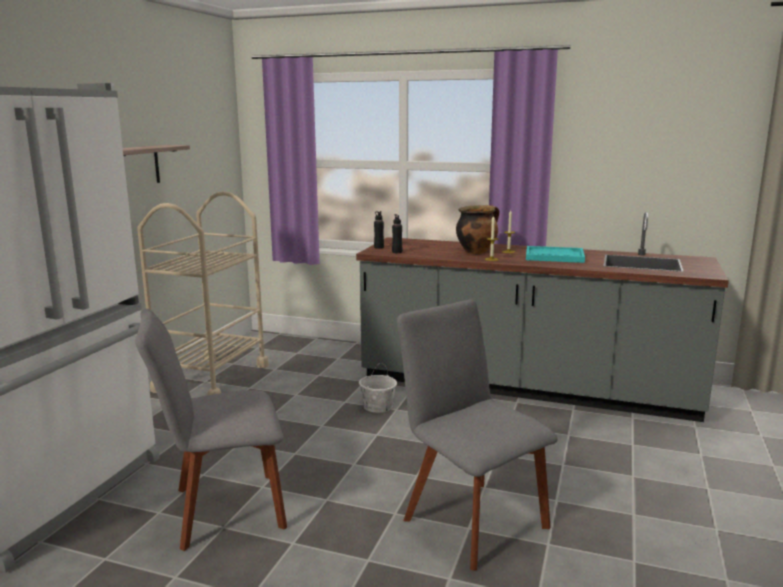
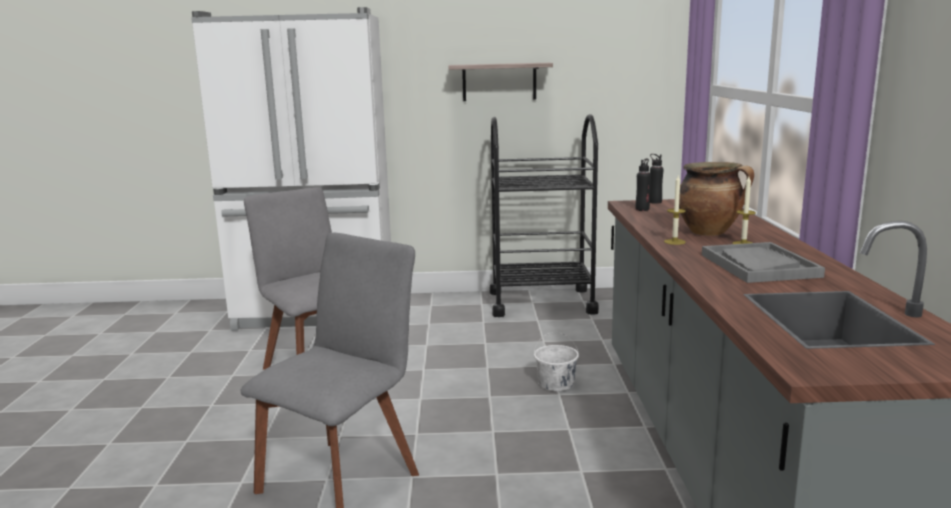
camera: 70 degrees right, 0 degrees up
(212, 378) = (541, 302): beige cart -> black cart
(554, 256) = (758, 265): turquoise tray -> grey tray

